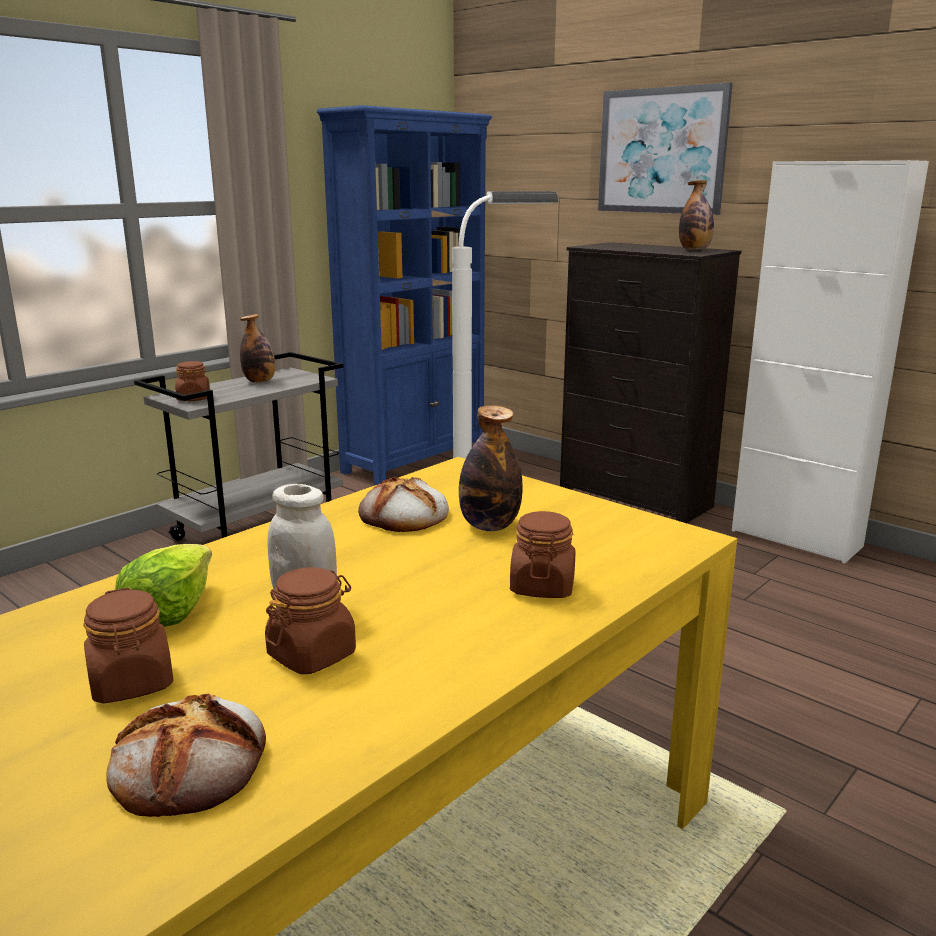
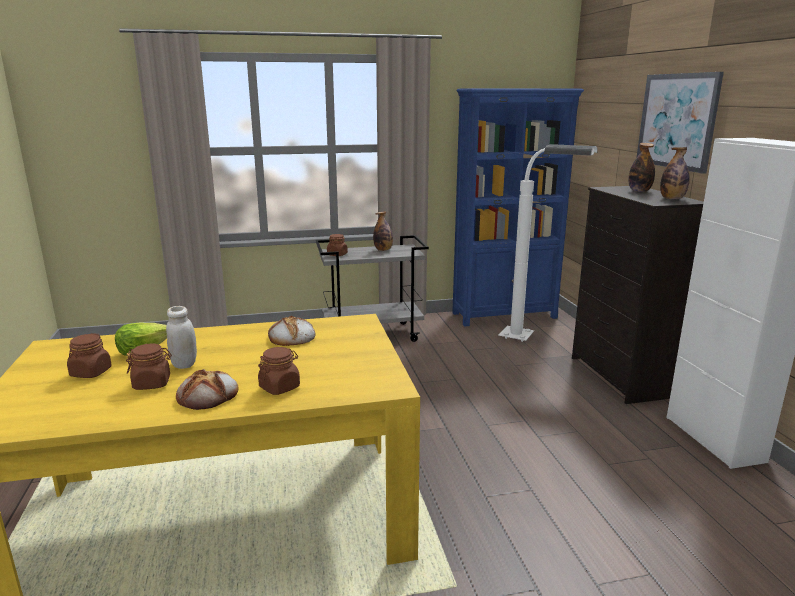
camera: 35 degrees right, 0 degrees up
(190, 764) = (59, 405): bread -> bread (208, 395)
(489, 526) = (316, 352): bottle -> bottle (639, 191)

